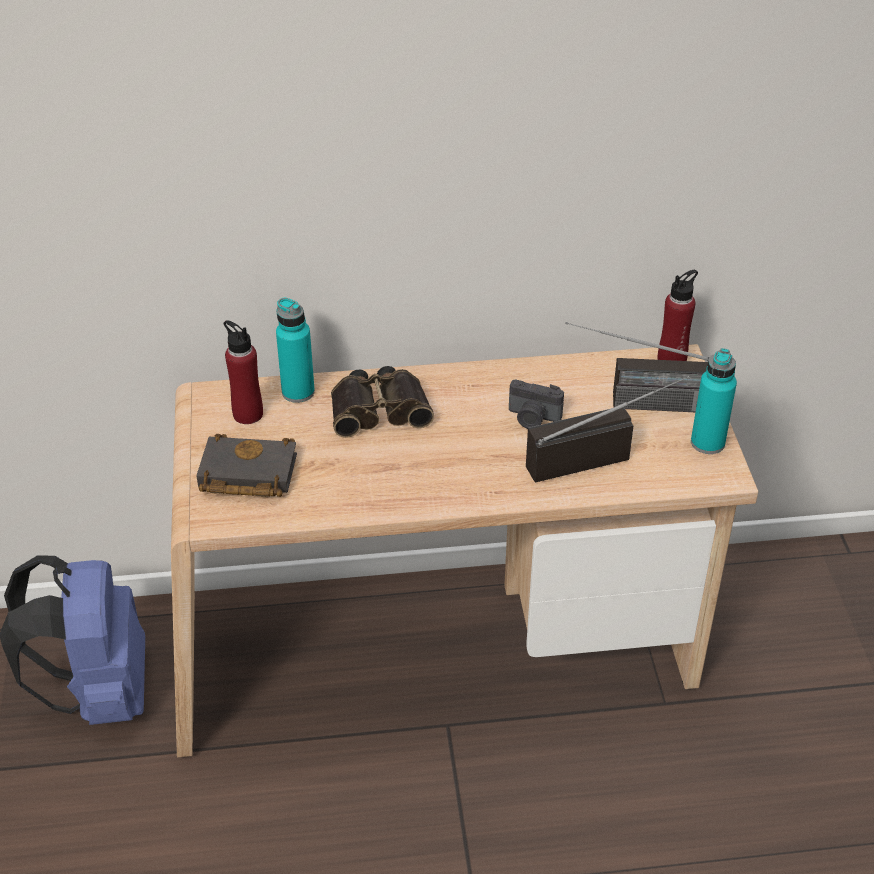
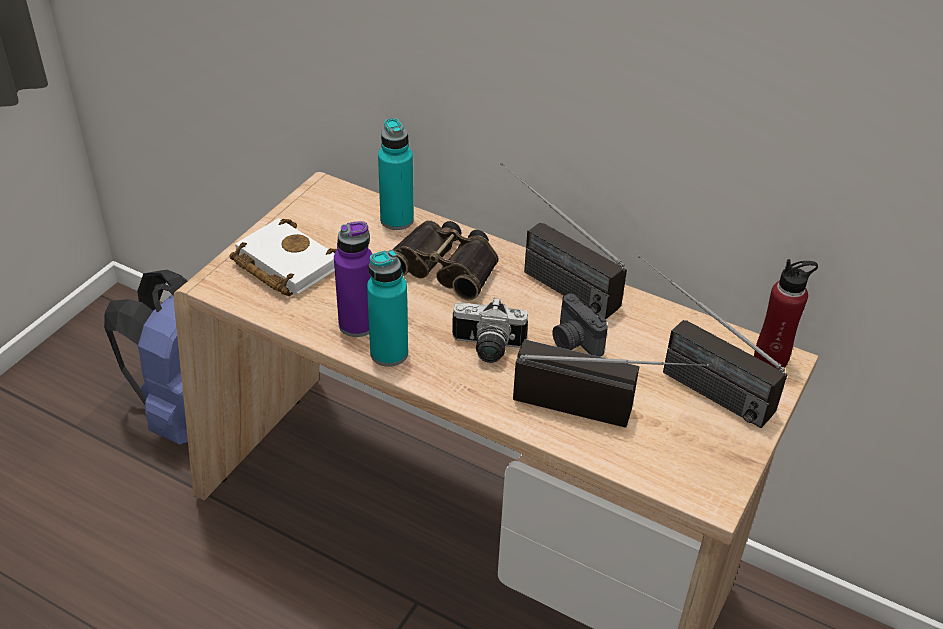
camera: 35 degrees right, 0 degrees up
(245, 474) = (282, 264): black book -> white book
(248, 414) = (338, 218): red bottle -> none
(360, 490) = (357, 324): none -> purple bottle
(464, 380) = (547, 278): none -> radio
(477, 456) = (487, 348): none -> camera
(707, 443) = (726, 455): turquoise bottle -> turquoise bottle (389, 353)

